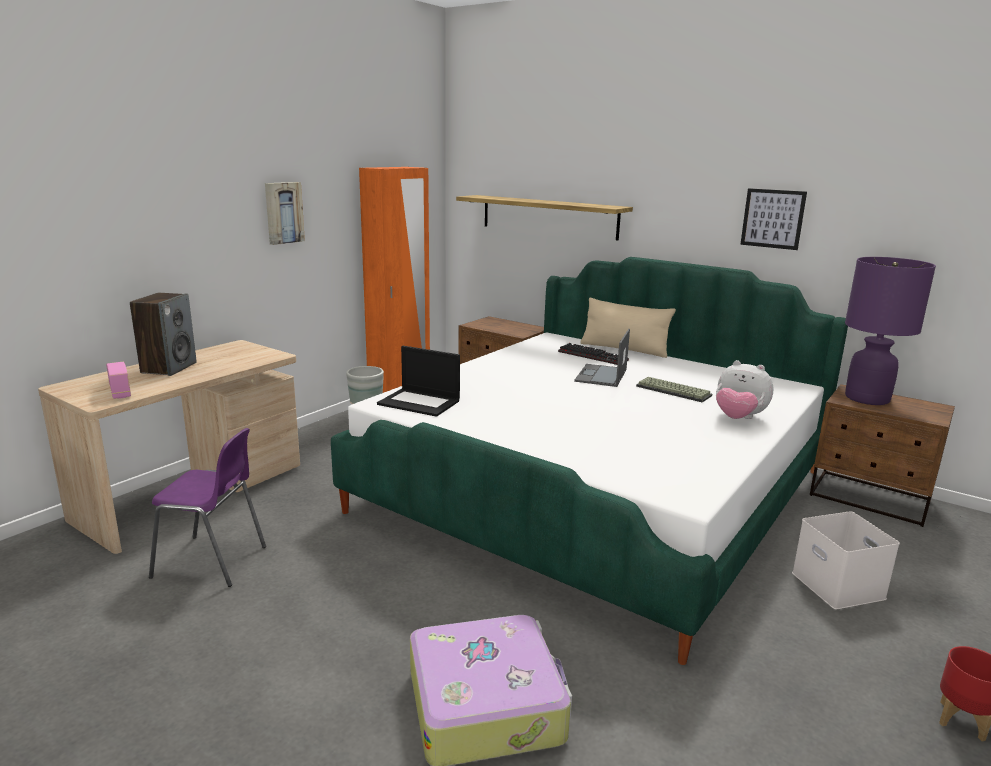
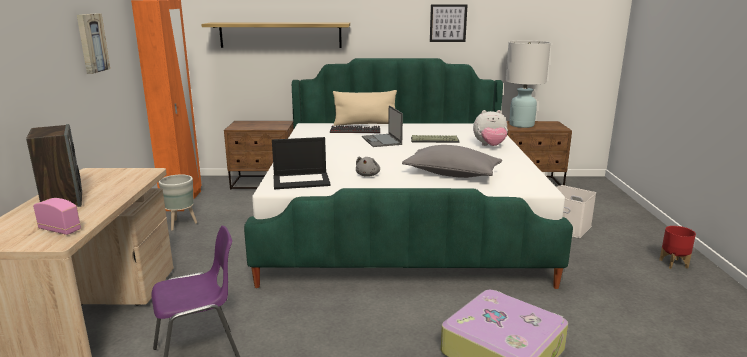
camera: 35 degrees left, 0 degrees up
(500, 415) = (368, 175): none -> grey plush toy
(602, 443) = (451, 174): none -> grey pillow
(866, 398) = (521, 125): purple table lamp -> white table lamp

